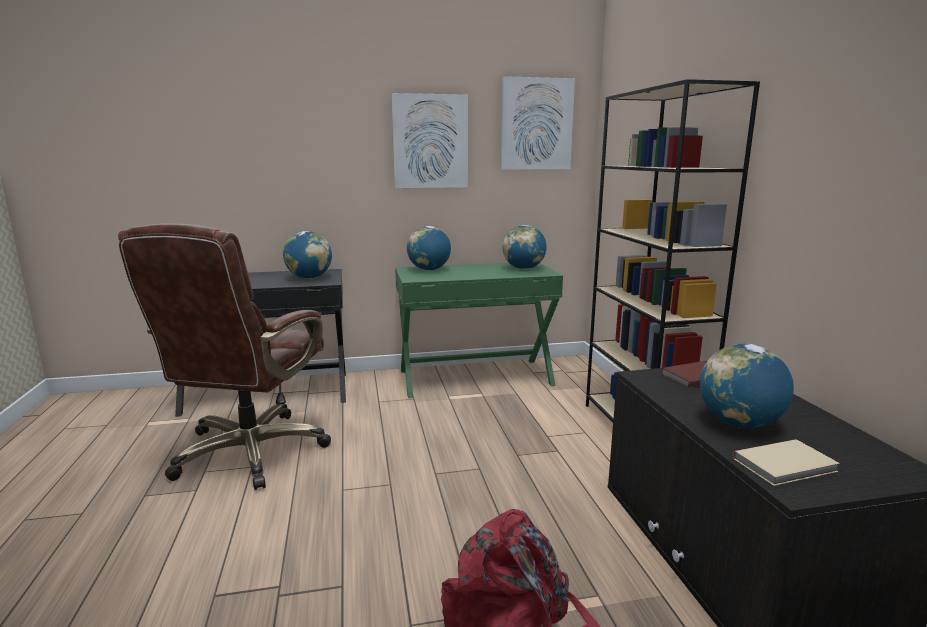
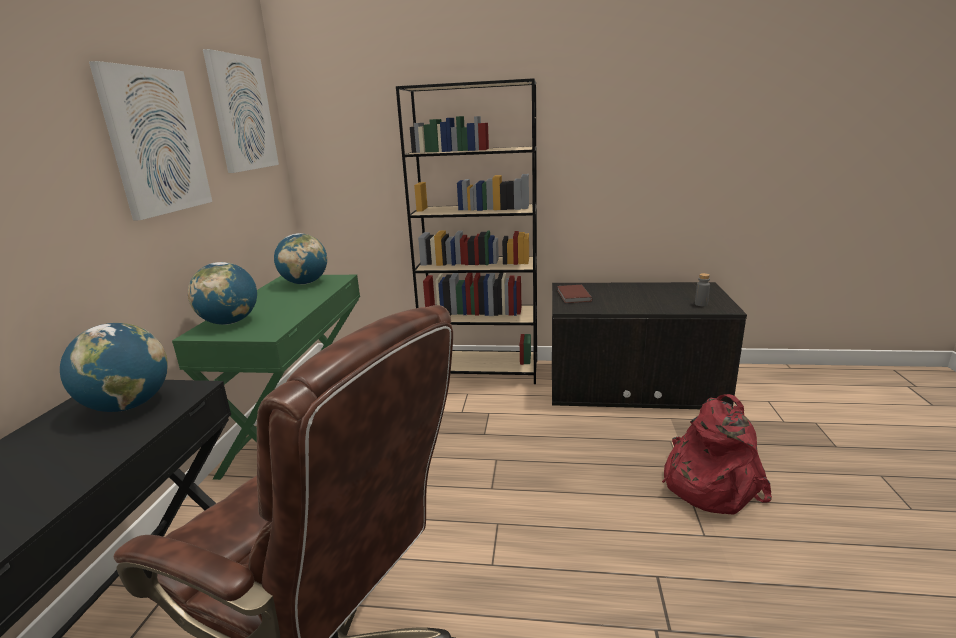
camera: 70 degrees left, 5 degrees up
(739, 423) = (649, 301): globe -> none
(786, 465) = (701, 304): beige book -> grey bottle

